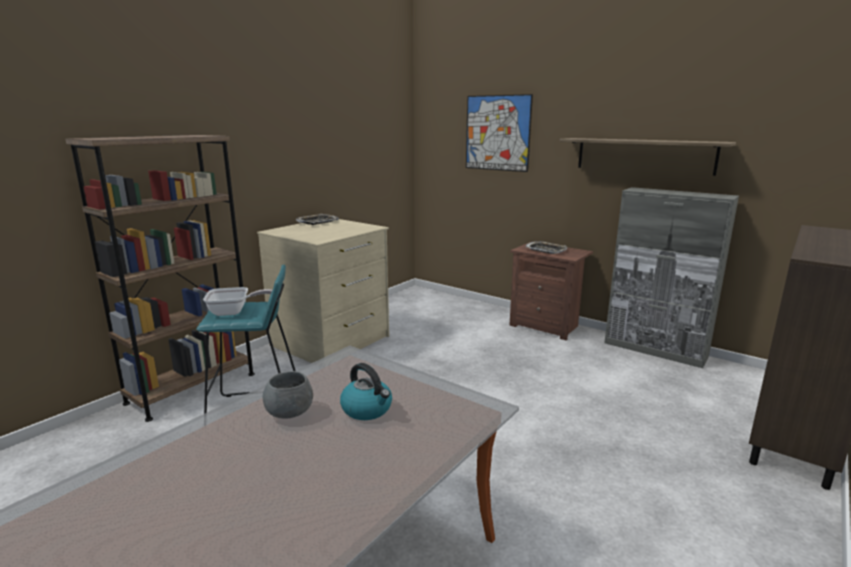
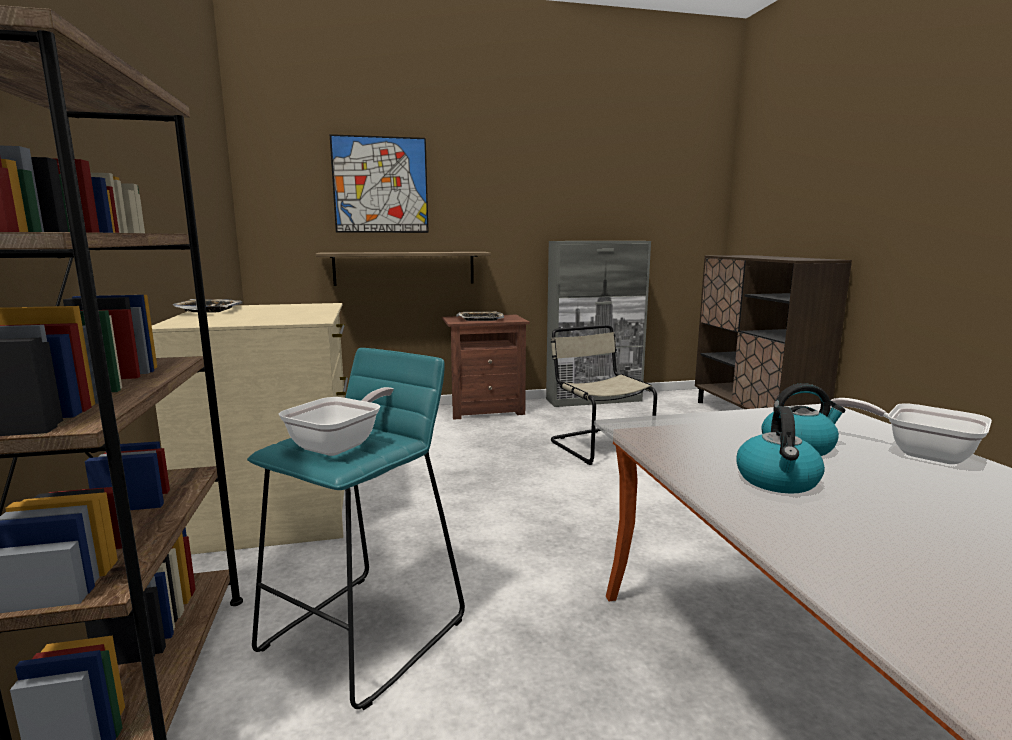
camera: 50 degrees left, 5 degrees down
(290, 413) = (778, 481): grey bowl -> kettle
(410, 454) = (919, 452): none -> frying pan
(563, 385) = (597, 445): none -> beige chair
(644, 155) = (555, 208): shelf -> shelf (404, 268)

